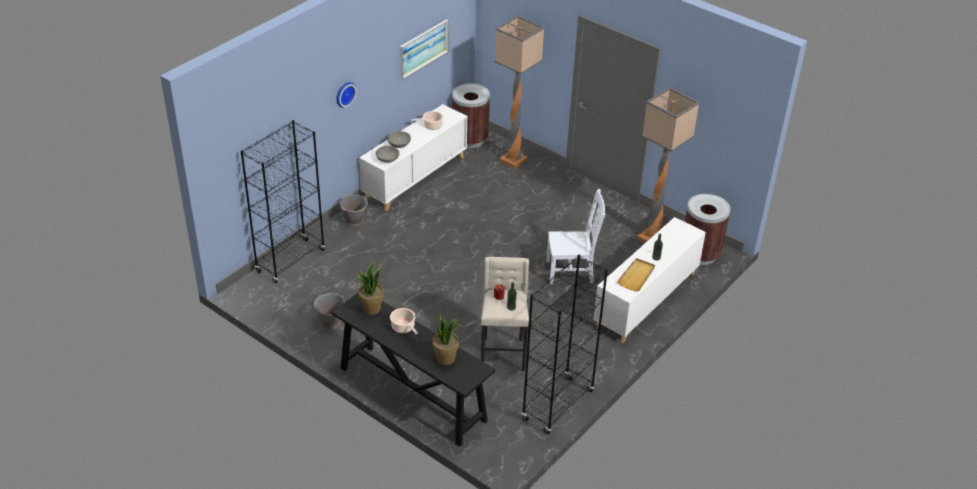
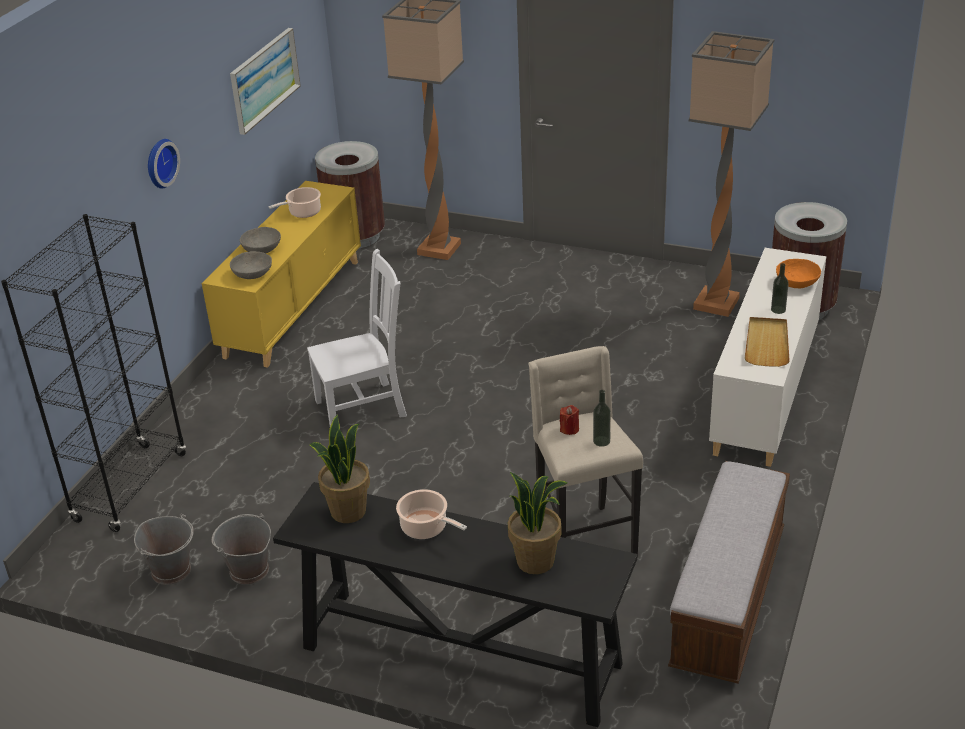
camera: 15 degrees left, 5 degrees down
(354, 220) = (219, 395): grey bucket -> grey bucket (172, 570)
(415, 177) = (293, 307): white cabinet -> yellow cabinet
(557, 405) = (728, 599): black bookcase -> bench
(572, 271) = (622, 381): white chair -> white chair (364, 408)
(677, 244) = (797, 283): none -> orange bowl

